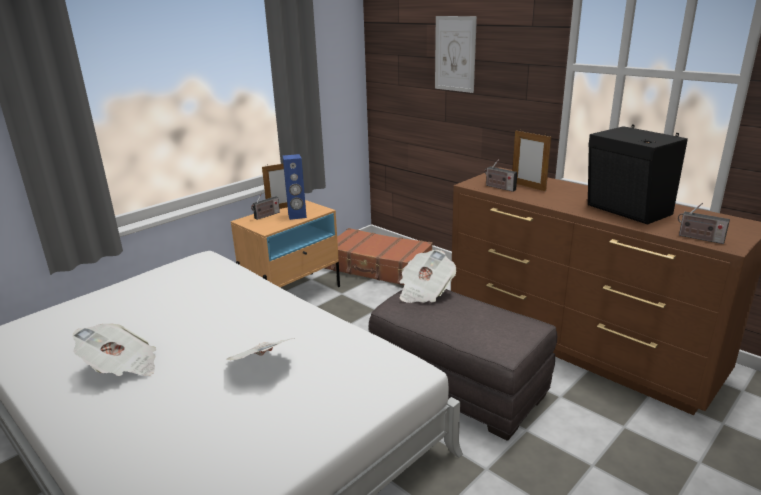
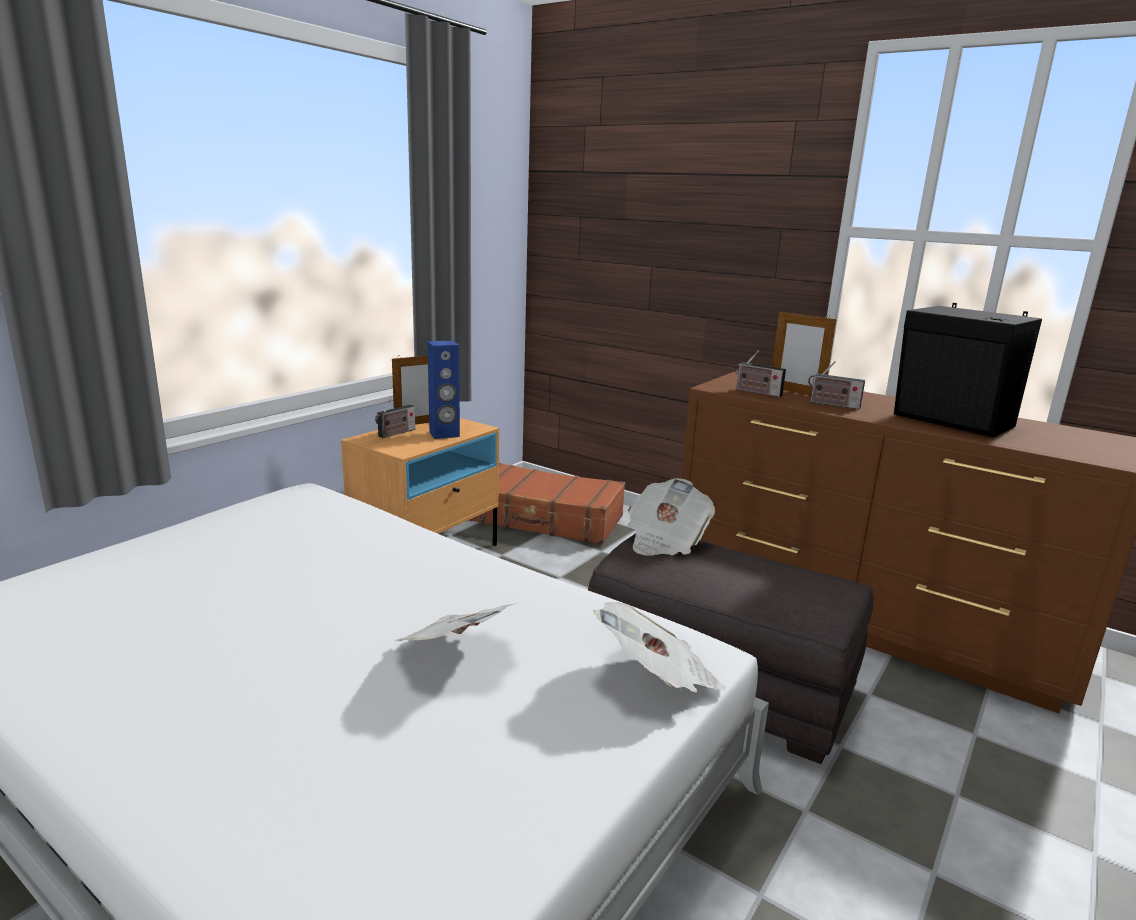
camera: 10 degrees left, 5 degrees down
(122, 367) = (203, 662): newspaper -> newspaper (657, 678)
(455, 54) = (669, 214): picture -> none
(698, 238) = (1074, 454): radio -> radio (832, 404)

